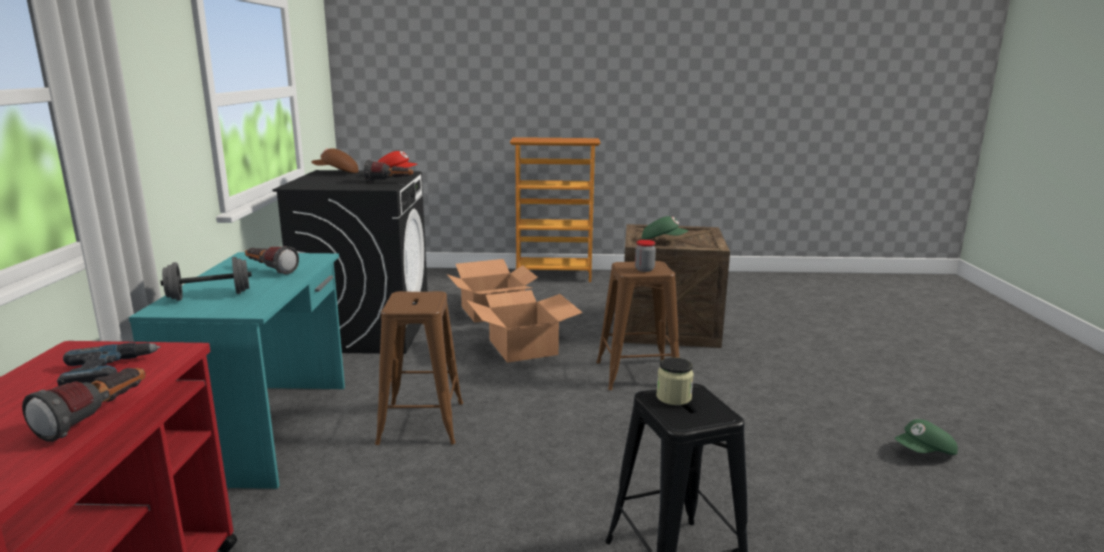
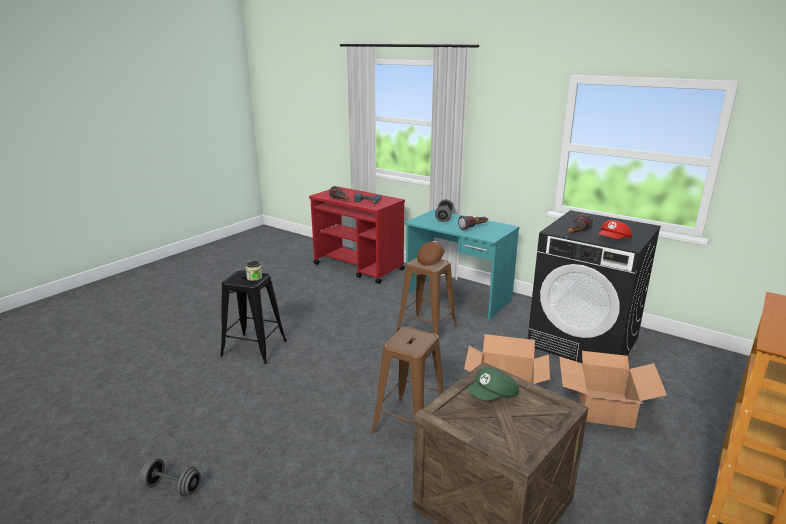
camera: 125 degrees right, 5 degrees up
(336, 172) = (638, 228): brown cap -> brown cap (431, 260)
(644, 269) = (405, 338): jar -> none
(924, 453) = (172, 487): green cap -> grey dumbbell

